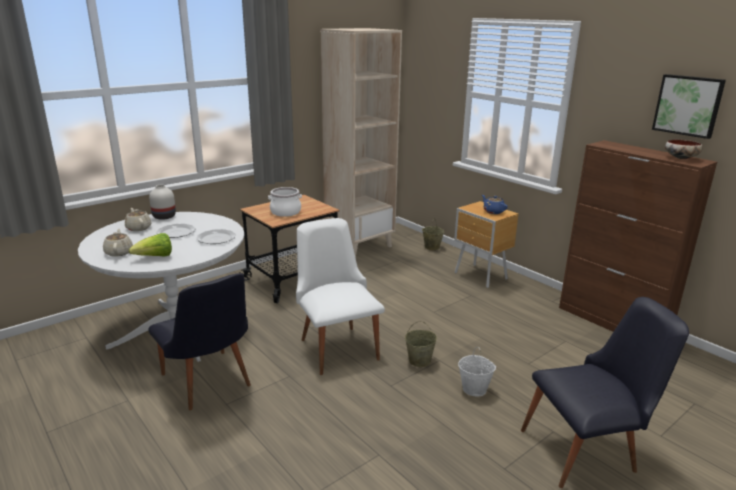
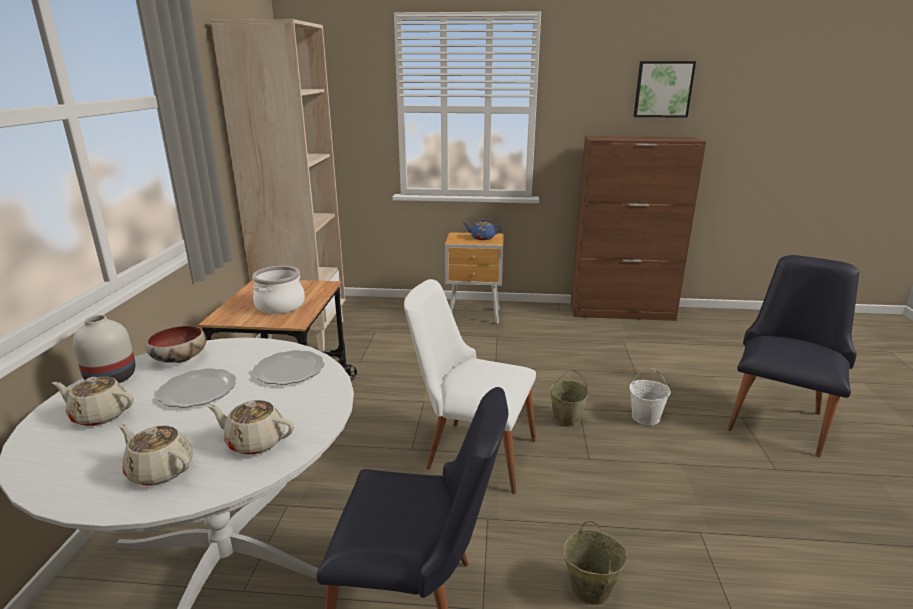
camera: 45 degrees left, 0 degrees up
(155, 257) = (255, 441): lettuce -> beige teapot
(431, 247) = (384, 306): beige bucket -> beige bucket (589, 588)
(680, 158) = (673, 138): bowl -> bowl (179, 359)

